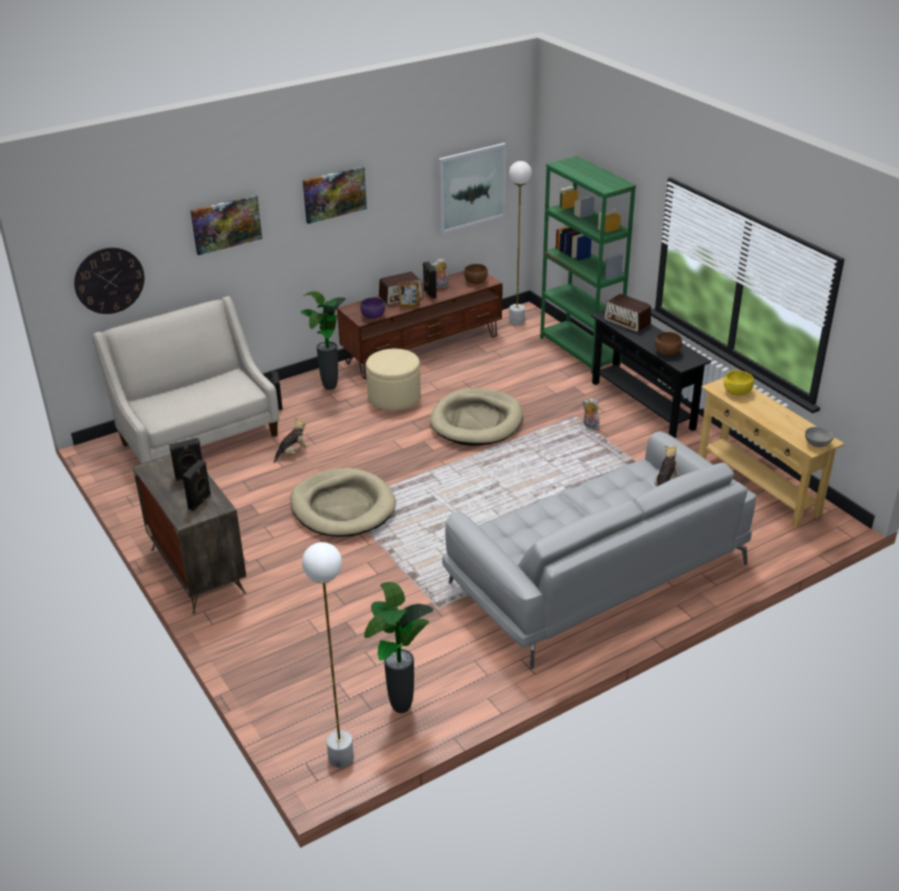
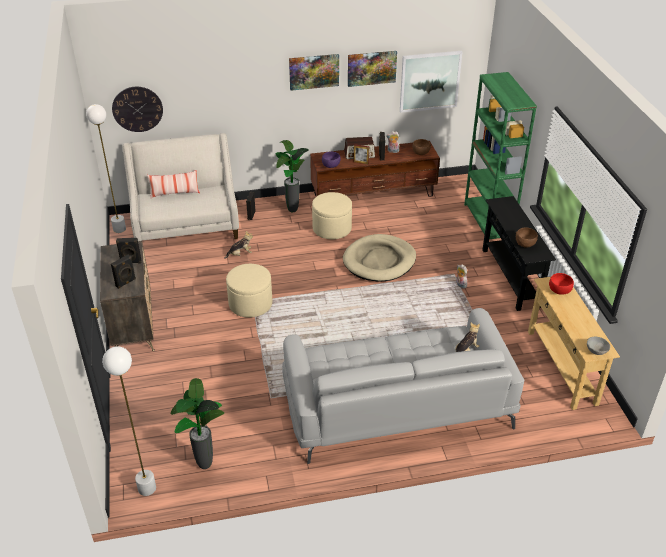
camera: 20 degrees right, 5 degrees up
(178, 390) = (174, 193): none -> pillow
(226, 224) = (227, 82): picture -> picture (371, 68)
(342, 507) = (250, 304): beige dog bed -> beige ottoman
(516, 322) = (454, 187): white floor lamp -> white floor lamp (119, 229)
(627, 322) = (509, 211): radio -> none
(737, 392) = (559, 290): yellow bowl -> red bowl

